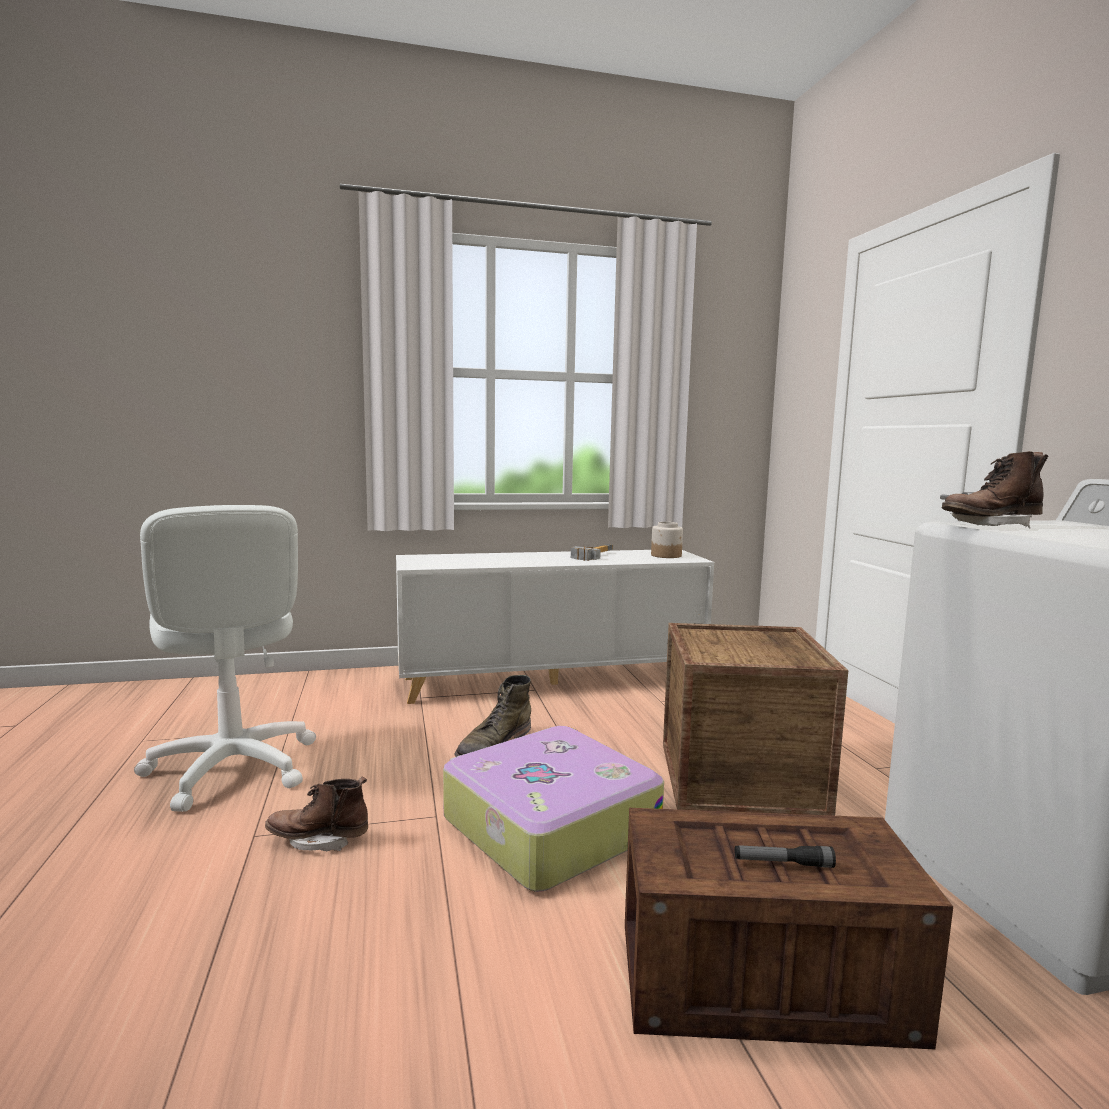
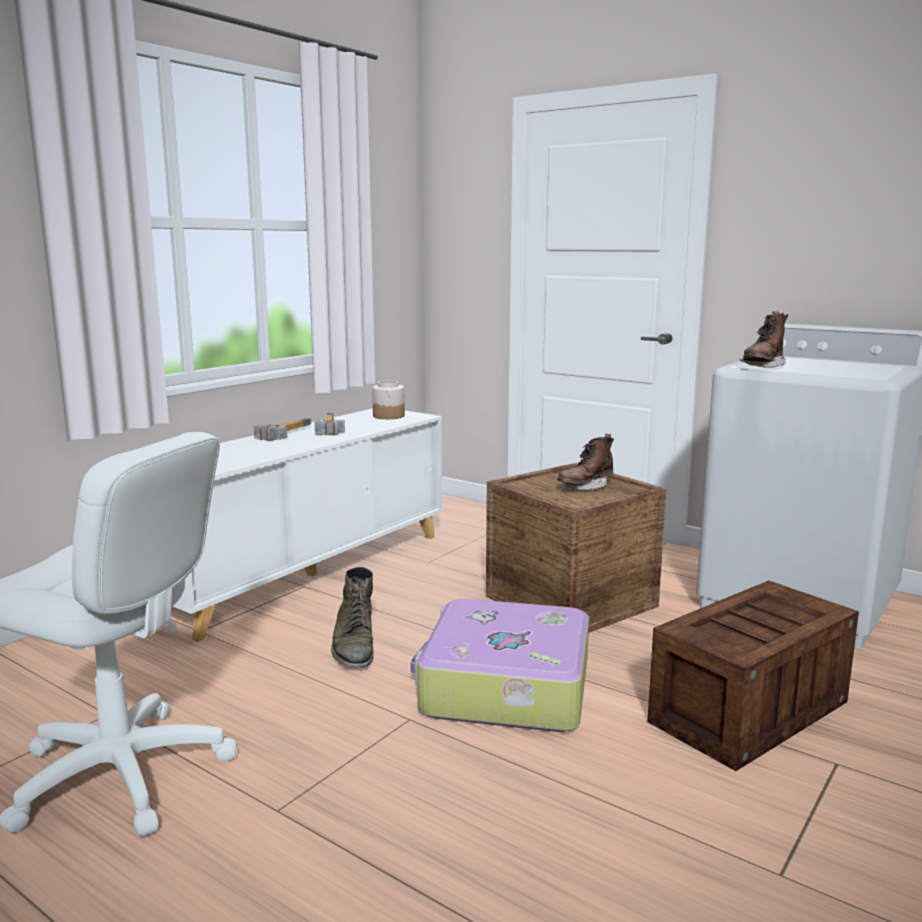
camera: 40 degrees left, 5 degrees up
(318, 840) = (346, 783): brown boot -> brown boot (585, 487)
(551, 554) = (282, 433): none -> hammer
(783, 863) = (771, 623): flashlight -> none

